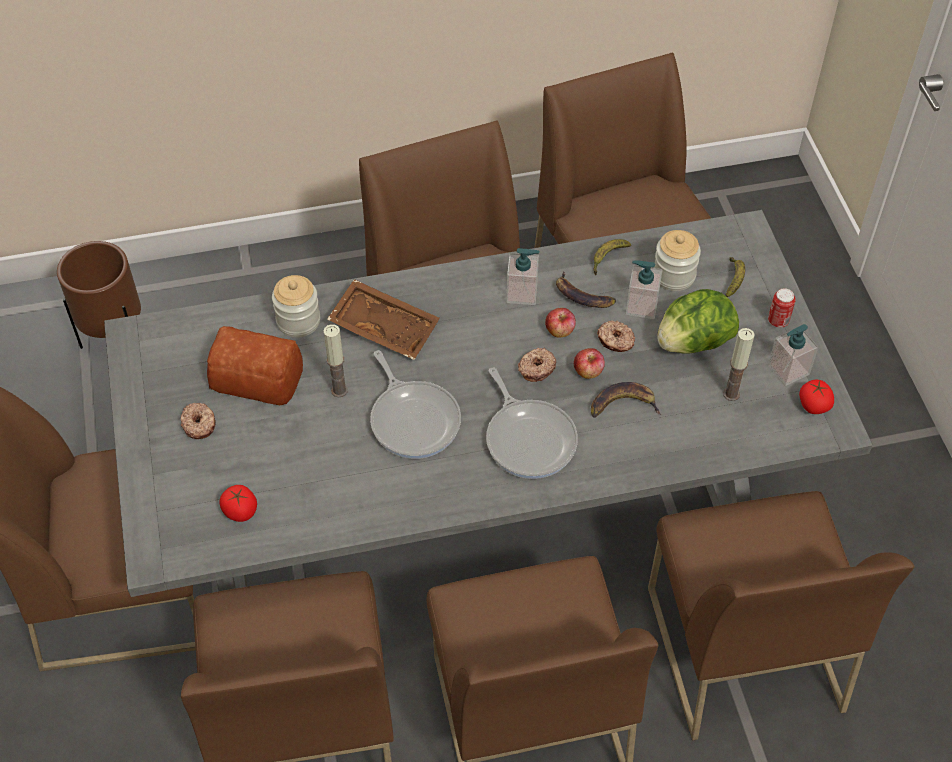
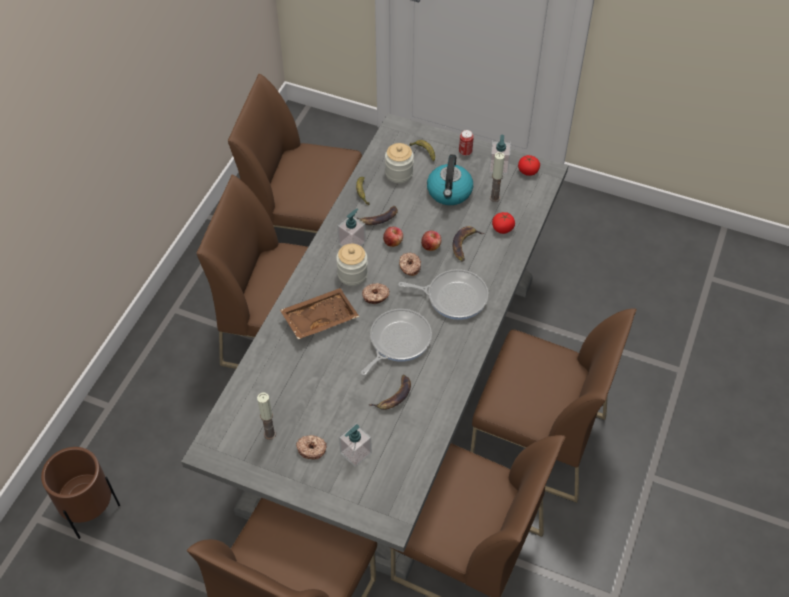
camera: 55 degrees left, 0 degrees up
(240, 511) = (393, 459): tomato -> tomato (502, 228)
(255, 375) = (299, 401): bread -> none
(298, 321) = (277, 358): jar -> jar (352, 274)
(330, 461) = (394, 396): none -> banana
(339, 390) = (347, 365): candle -> candle (270, 434)
(414, 419) = (397, 341): frying pan -> frying pan turned 60 degrees counterclockwise
(615, 341) = (420, 223): donut -> donut (375, 296)
(641, 306) = (407, 198): soap dispenser -> soap dispenser (355, 453)
(693, 342) = (449, 192): lettuce -> kettle
(741, 647) = (565, 322): brown chair -> none

